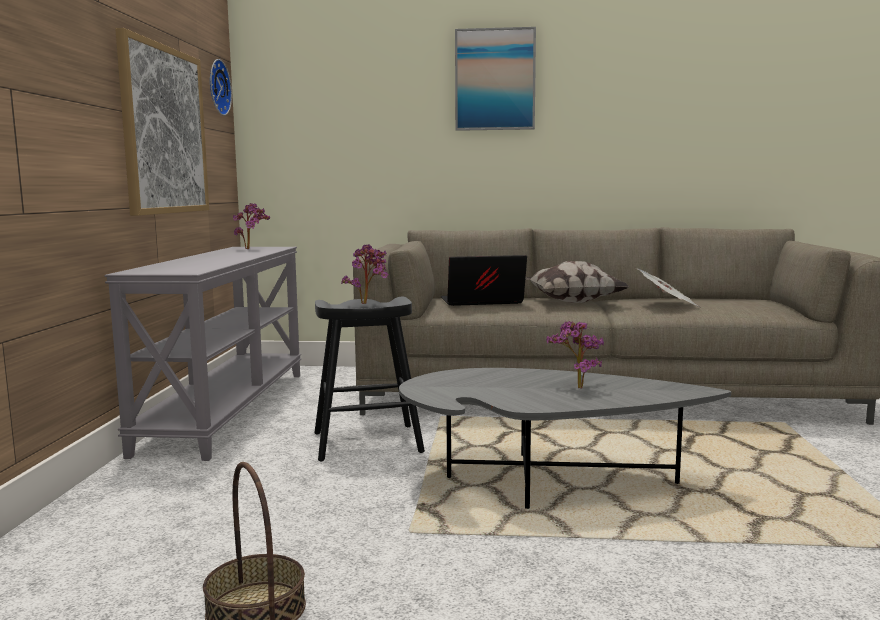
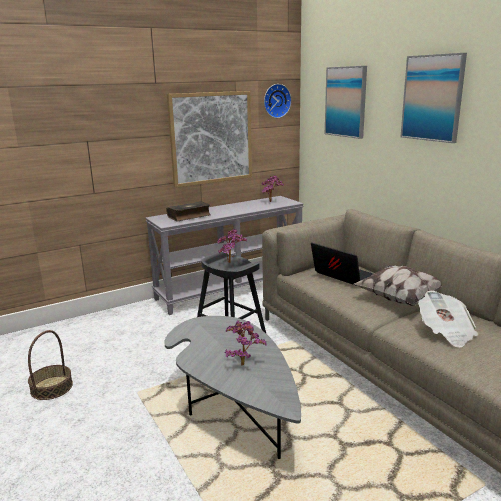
camera: 55 degrees right, 10 degrees up
(188, 265) = (189, 216): none -> book
(343, 92) = (346, 102): none -> picture

